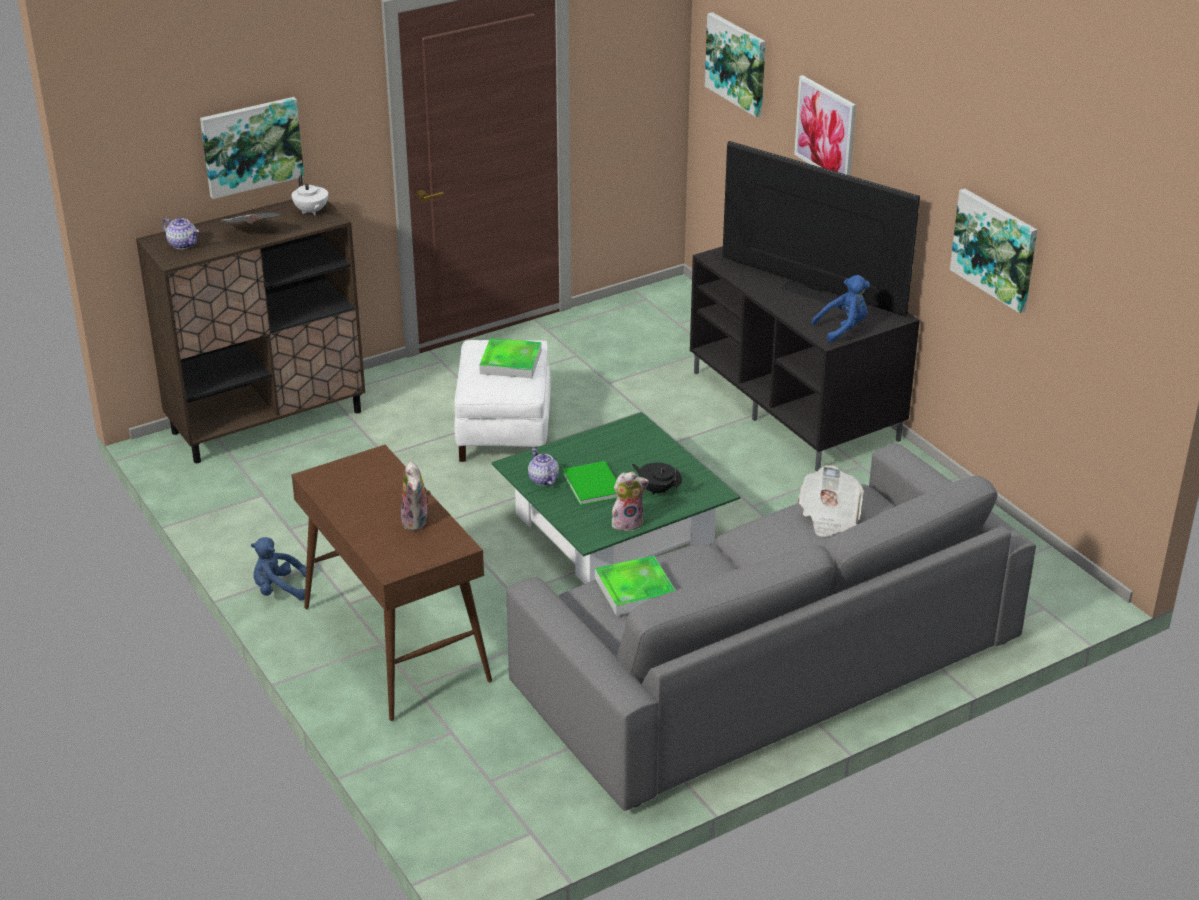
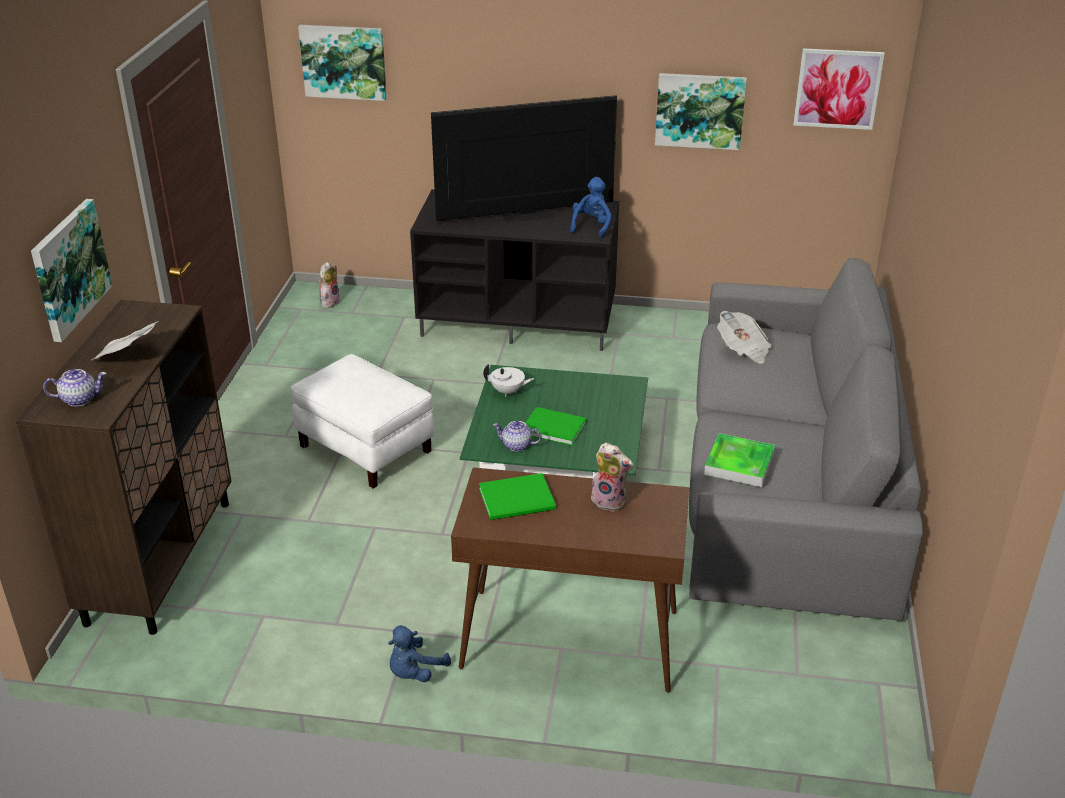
camera: 50 degrees left, 0 degrees up
(311, 211) = (148, 315): white teapot -> white teapot (508, 391)
(368, 482) = (519, 500): none -> green book
(511, 362) = (362, 379): tray -> none
(628, 523) = (621, 436): plush toy -> plush toy (329, 302)
(657, 489) = (596, 404): black teapot -> none
(826, 130) = (476, 82): picture -> picture (837, 88)

